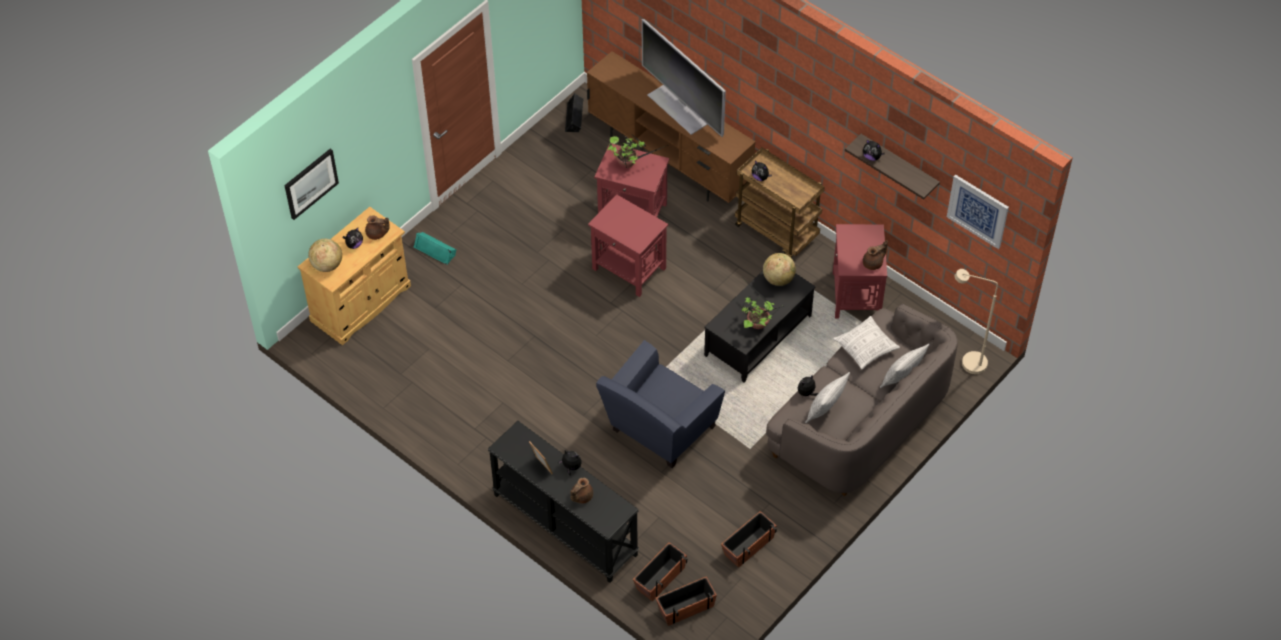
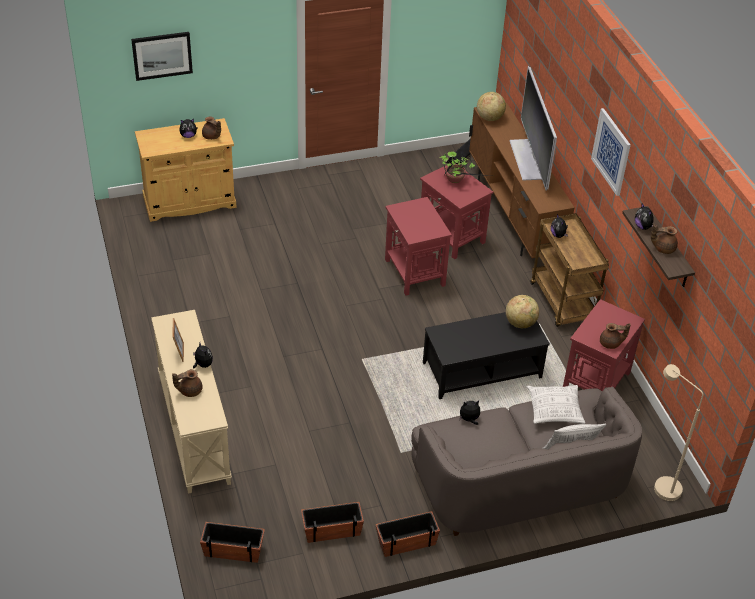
camera: 30 degrees right, 10 degrees down
(327, 265) = (156, 139): globe -> globe (489, 118)
(435, 250) = (276, 193): turquoise speaker -> none
(564, 525) = (193, 428): black console table -> beige console table
(659, 430) = (335, 398): blue armchair -> none
(660, 578) = (233, 513): planter -> planter (406, 542)
(757, 323) = (473, 346): potted plant -> none
(825, 410) = (474, 441): pillow -> none
(901, 170) = (663, 248): none -> brown teapot
(978, 211) = (718, 314): picture -> picture (611, 151)

